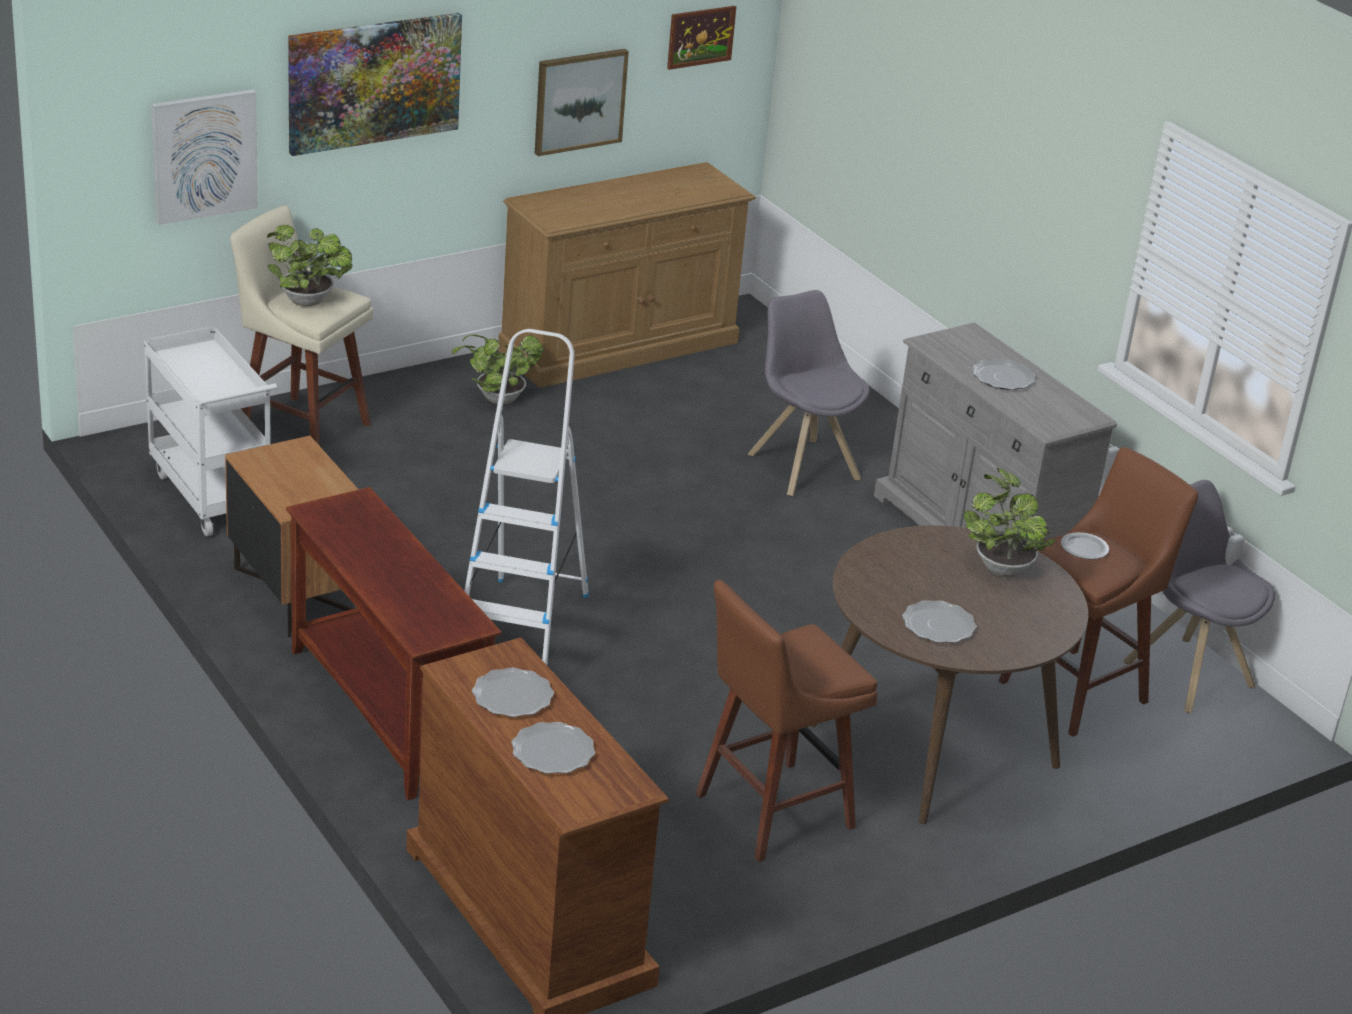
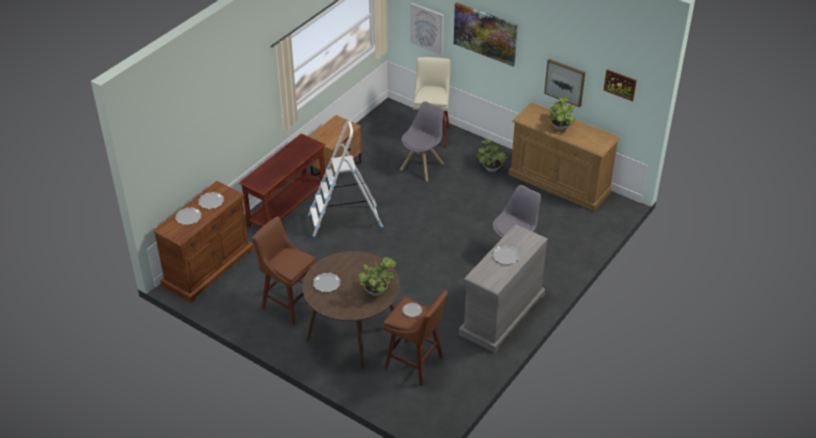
camera: 70 degrees right, 10 degrees up
(212, 500) = (372, 134): white cart -> none
(310, 302) = (428, 93): potted plant -> potted plant (560, 128)
(1187, 674) = (451, 394): grey chair -> grey chair (422, 167)

